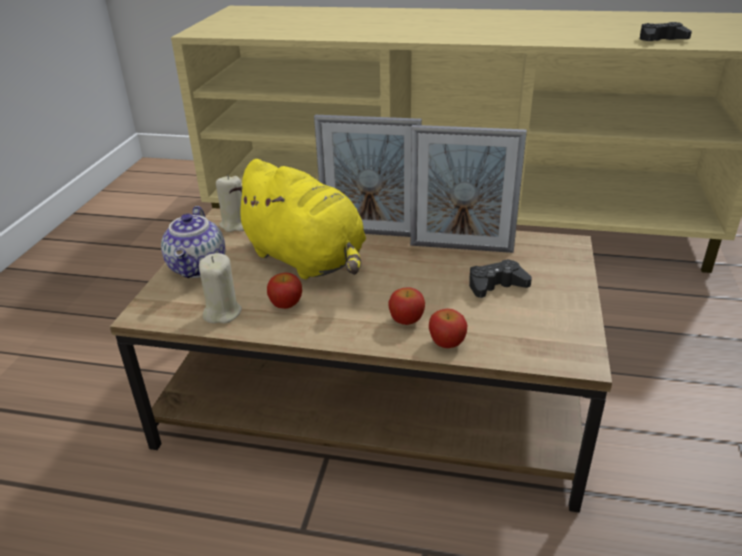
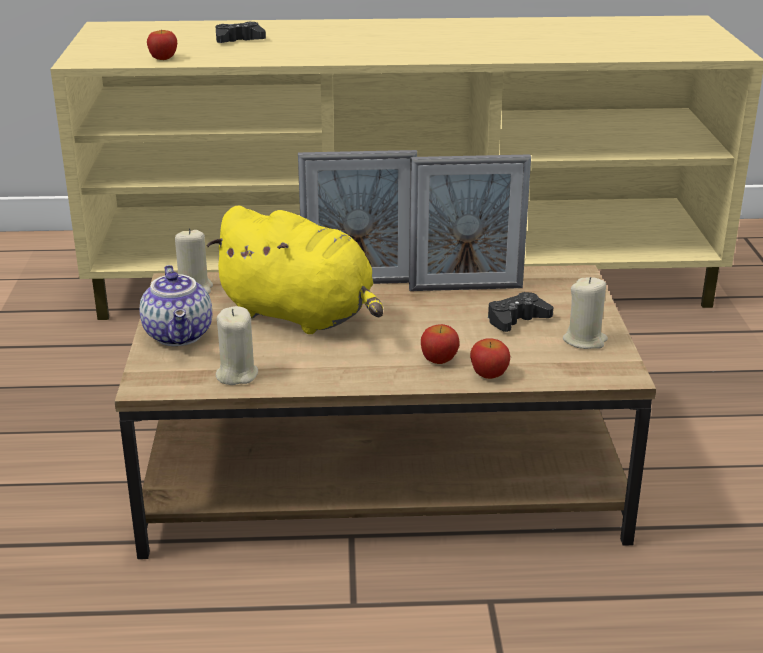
camera: 15 degrees left, 5 degrees down
(286, 304) = (303, 359): apple -> apple (163, 58)
(554, 316) = (585, 340): none -> beige candle
(661, 39) = (631, 51): black game controller -> black game controller (238, 40)

